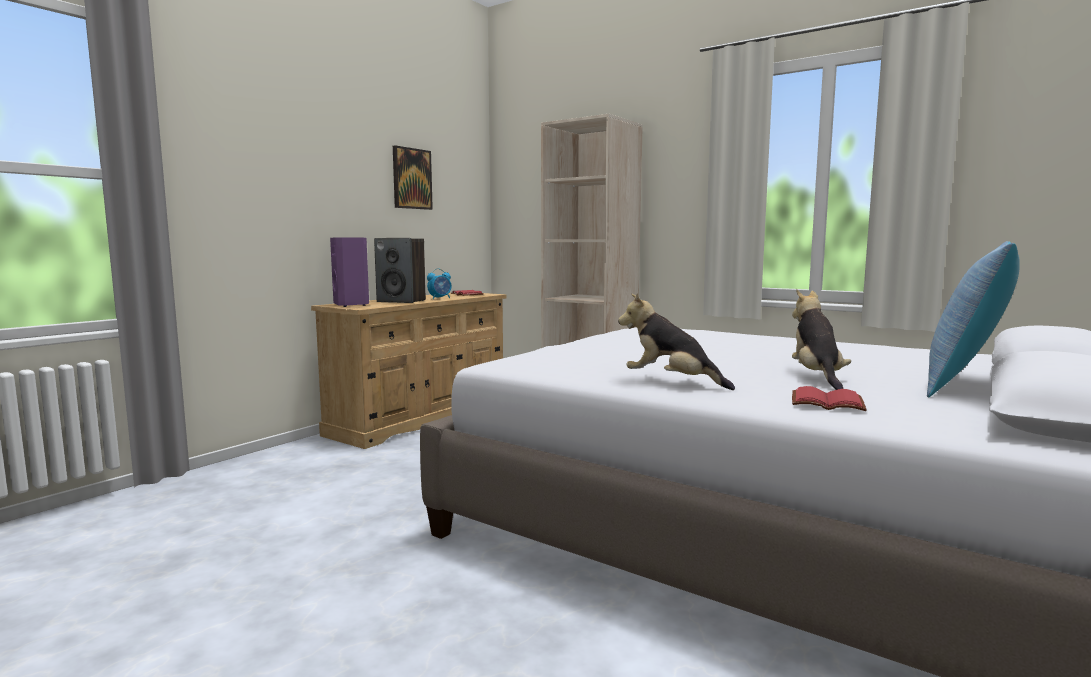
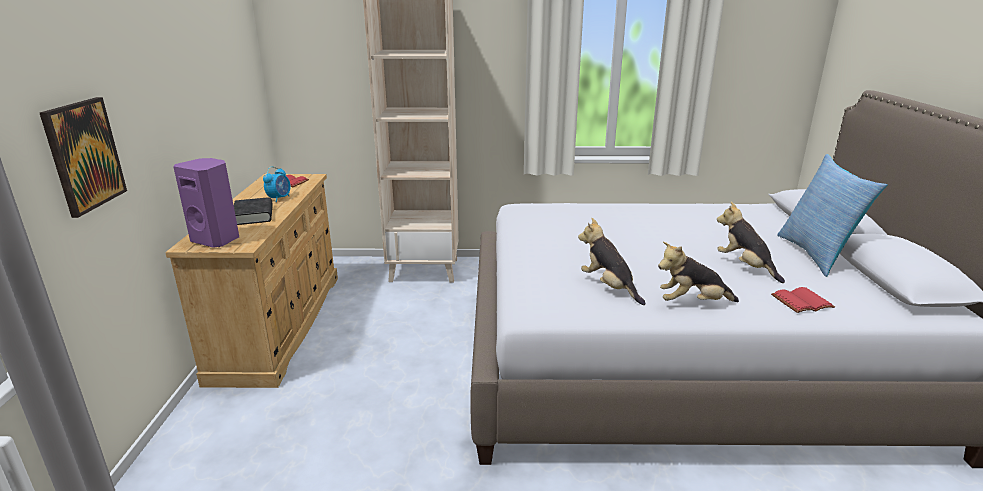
camera: 35 degrees left, 15 degrees up
(402, 301) = (253, 215): speaker -> black book
(411, 178) = (205, 58): picture -> picture (84, 155)
(605, 364) = (609, 287): none -> plush toy

